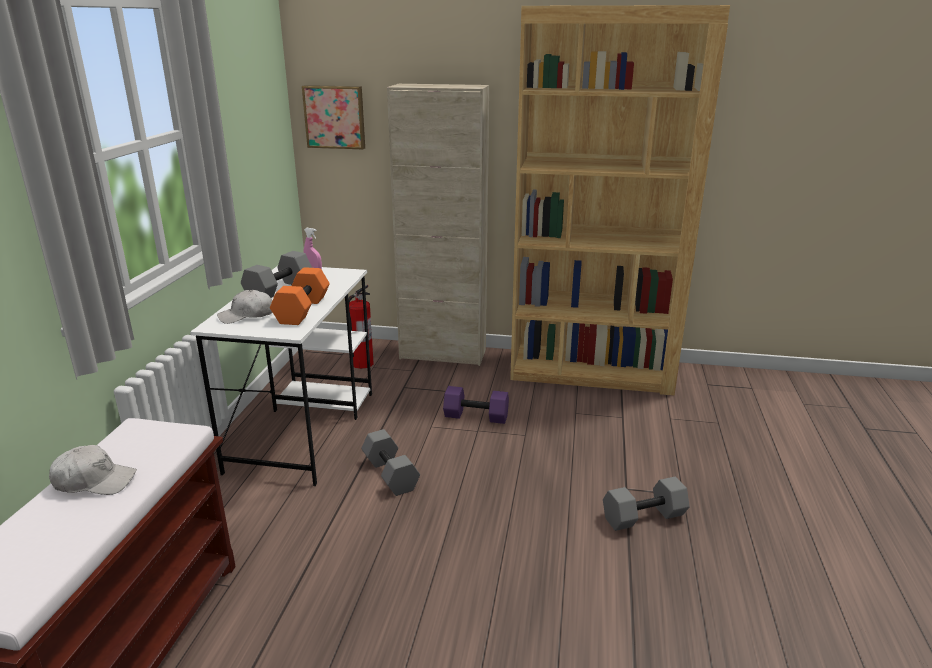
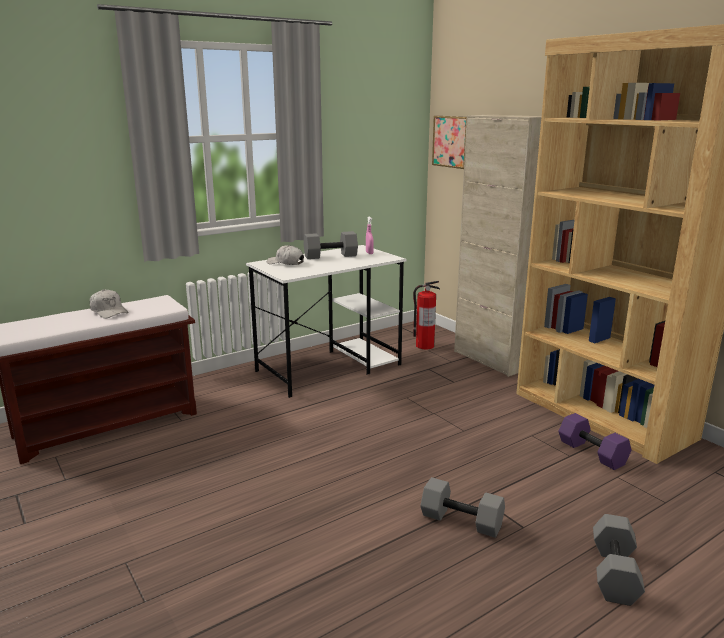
camera: 45 degrees right, 5 degrees down
(301, 310) = (318, 268): orange dumbbell -> none
(391, 474) = (337, 411): grey dumbbell -> grey dumbbell (616, 573)
(475, 417) = (447, 405): purple dumbbell -> purple dumbbell (590, 453)

